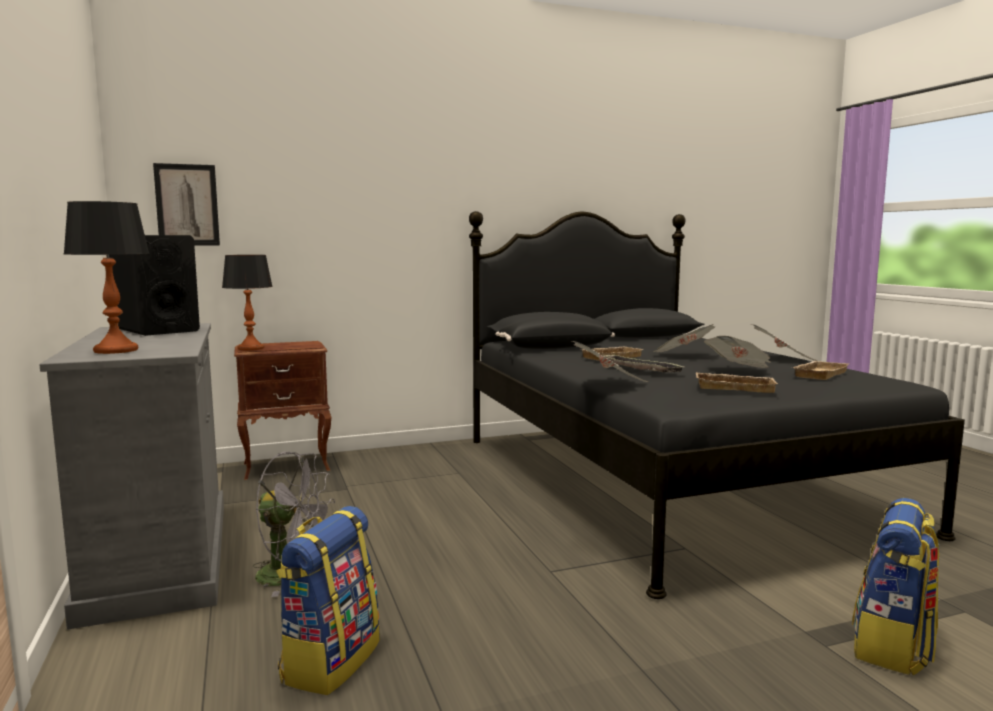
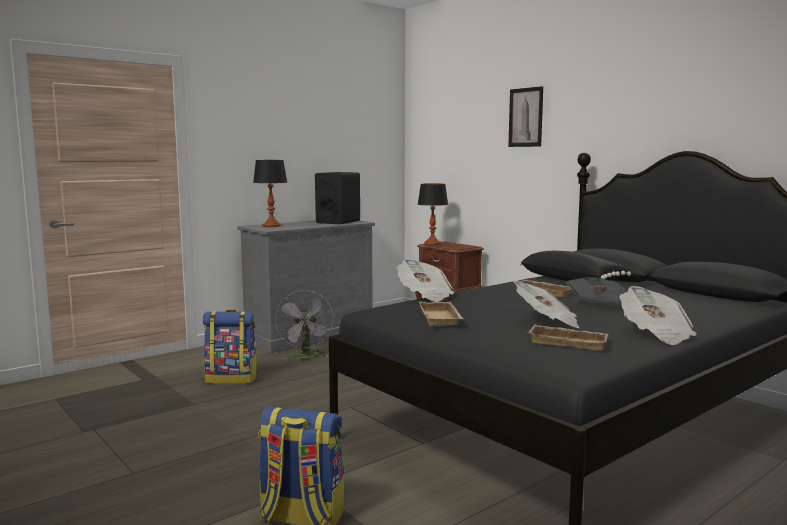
camera: 70 degrees right, 0 degrees up
(187, 205) = (432, 151): picture -> picture (525, 117)
(639, 369) = (487, 298): tray -> none

